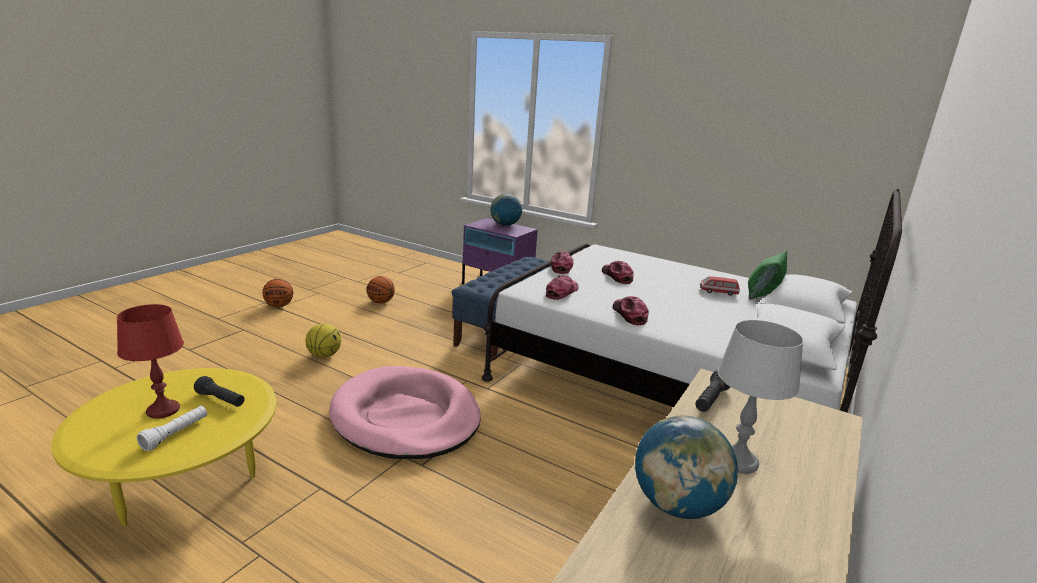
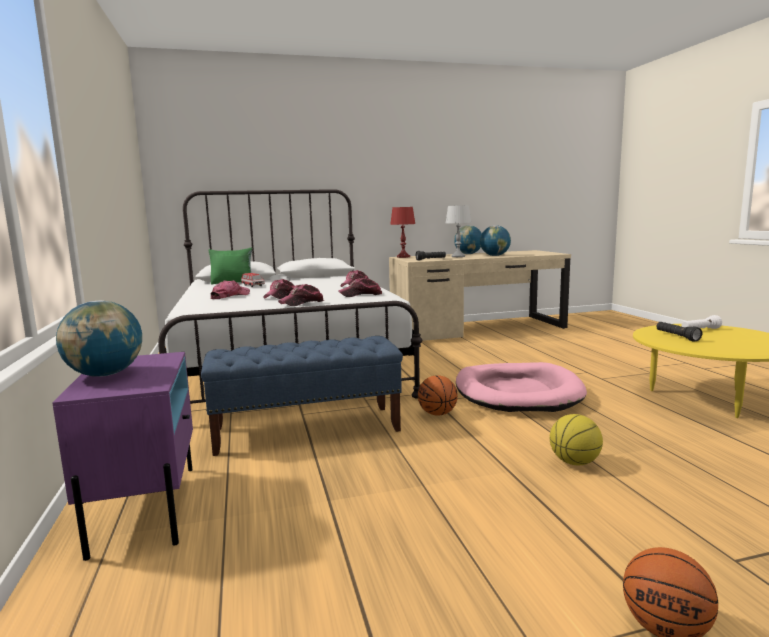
camera: 135 degrees left, 10 degrees down
(164, 410) = (721, 338): red table lamp -> red table lamp (403, 257)
(381, 302) = (408, 546): basketball -> basketball (437, 414)
(655, 269) = (230, 296): none -> cap
(800, 526) = (468, 254): none -> globe

